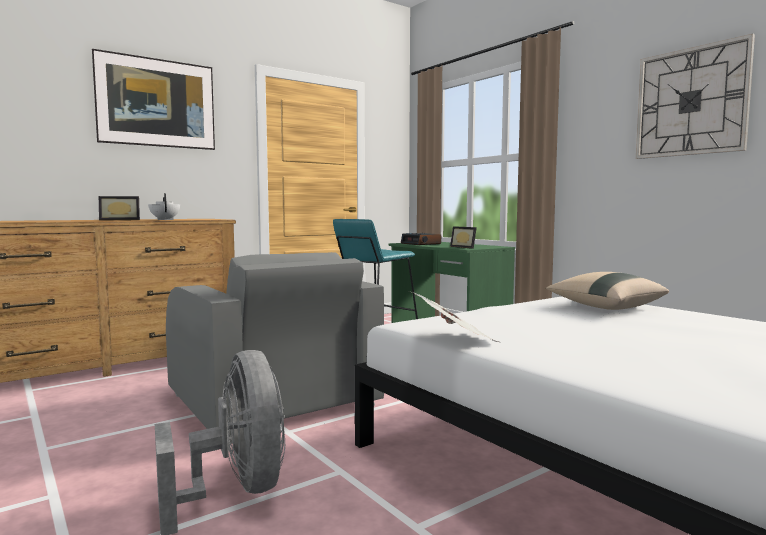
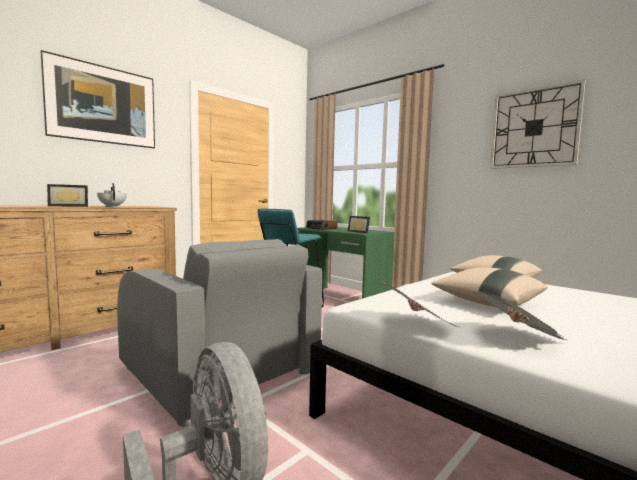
camera: 10 degrees left, 0 degrees up
(555, 352) = (518, 338): none -> newspaper
(566, 324) = (487, 302): none -> beige pillow

